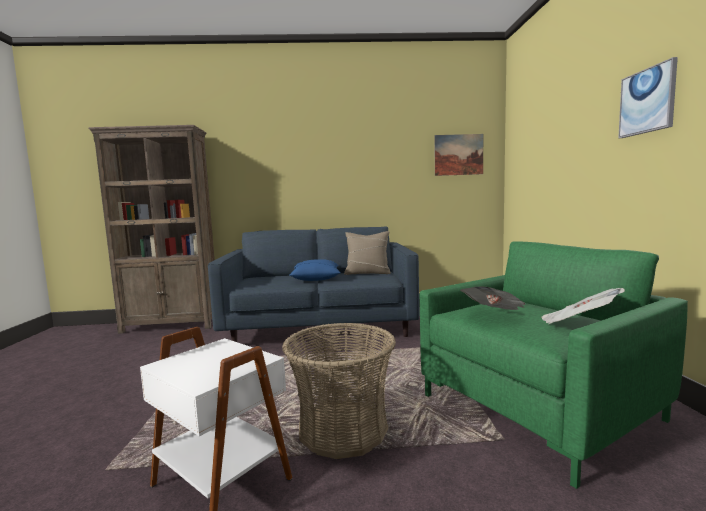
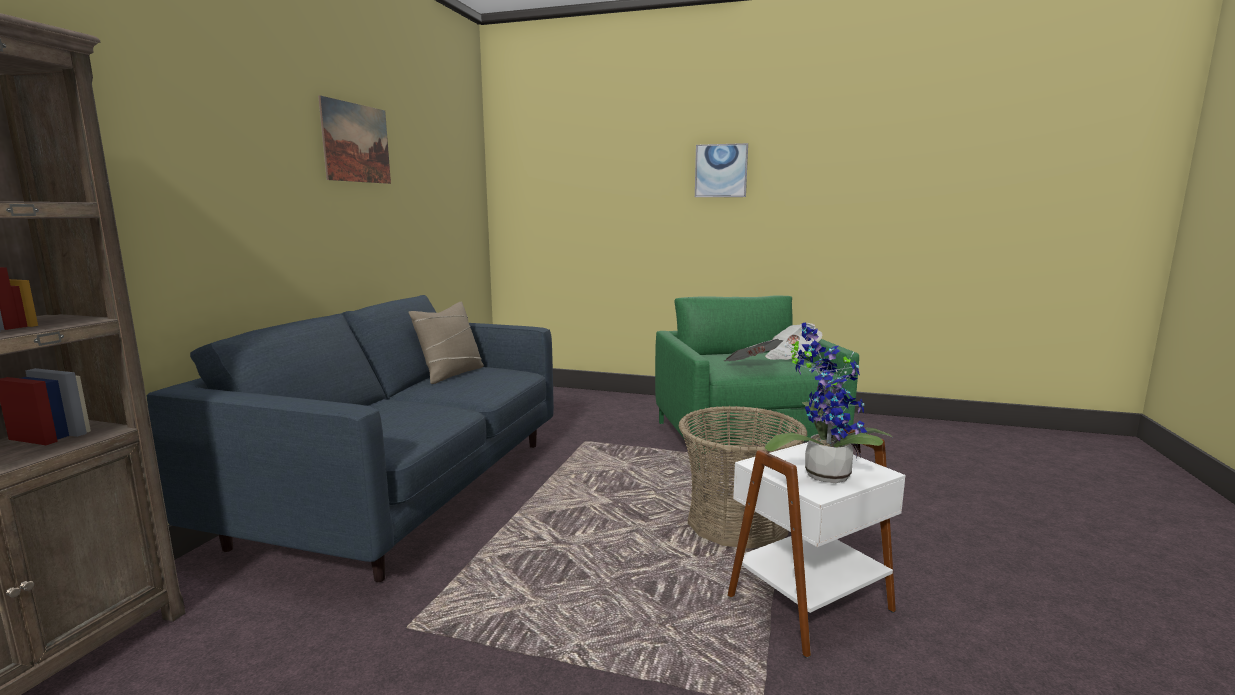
camera: 70 degrees left, 5 degrees up
(200, 363) = (822, 473): none -> potted plant
(316, 278) = (426, 401): blue pillow -> none
(458, 155) = (454, 179): picture -> picture (356, 143)

